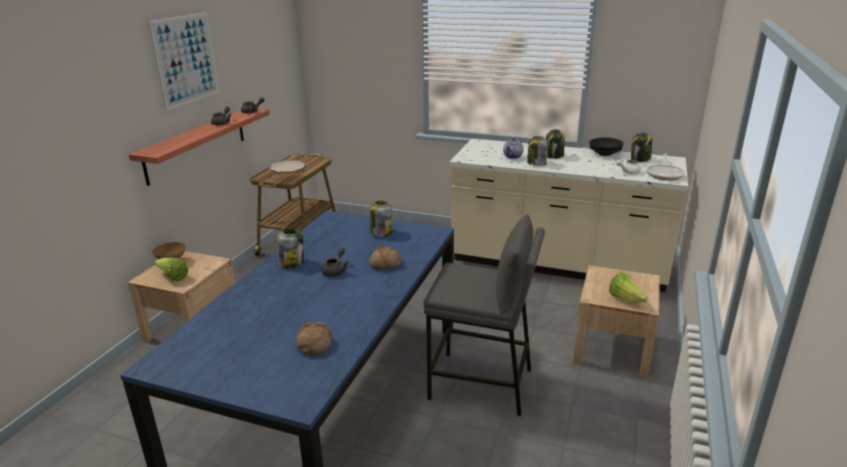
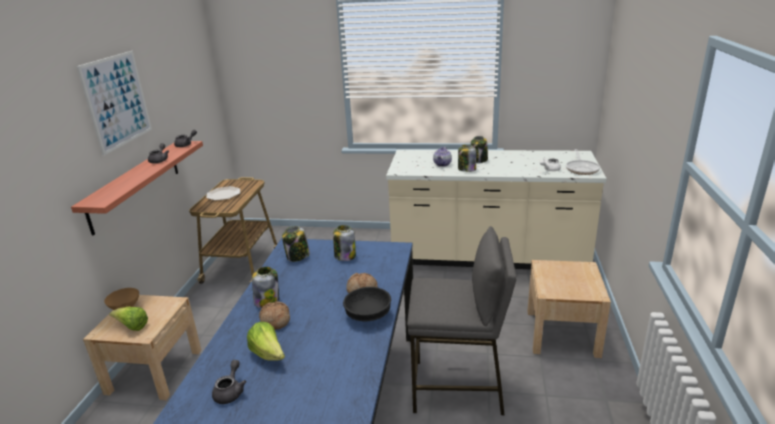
camera: 10 degrees left, 0 degrees up
(313, 344) = (324, 393): bread -> bread (274, 321)
(335, 270) = (315, 304): grey teapot -> grey teapot (230, 391)
(605, 154) = (522, 154): black bowl -> black bowl (368, 314)
(625, 299) = (576, 290): lettuce -> lettuce (268, 354)
(640, 160) = (554, 156): jar -> jar (297, 257)

